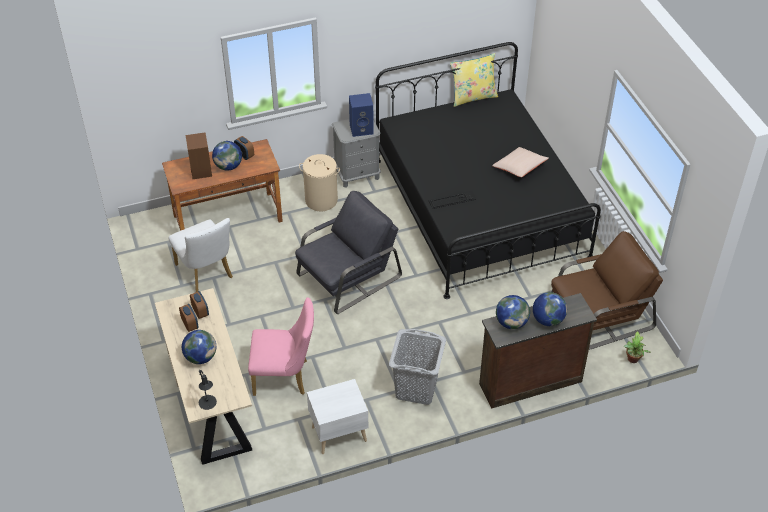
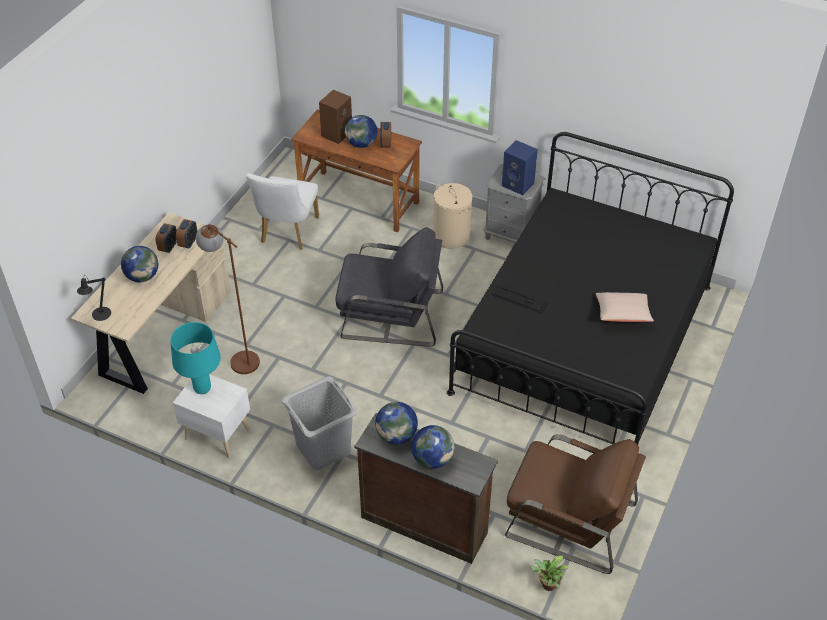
camera: 45 degrees right, 0 degrees up
(285, 377) = (238, 357): pink chair -> brown floor lamp
(327, 401) = (203, 389): none -> turquoise table lamp
(473, 97) = (665, 221): yellow pillow -> none

